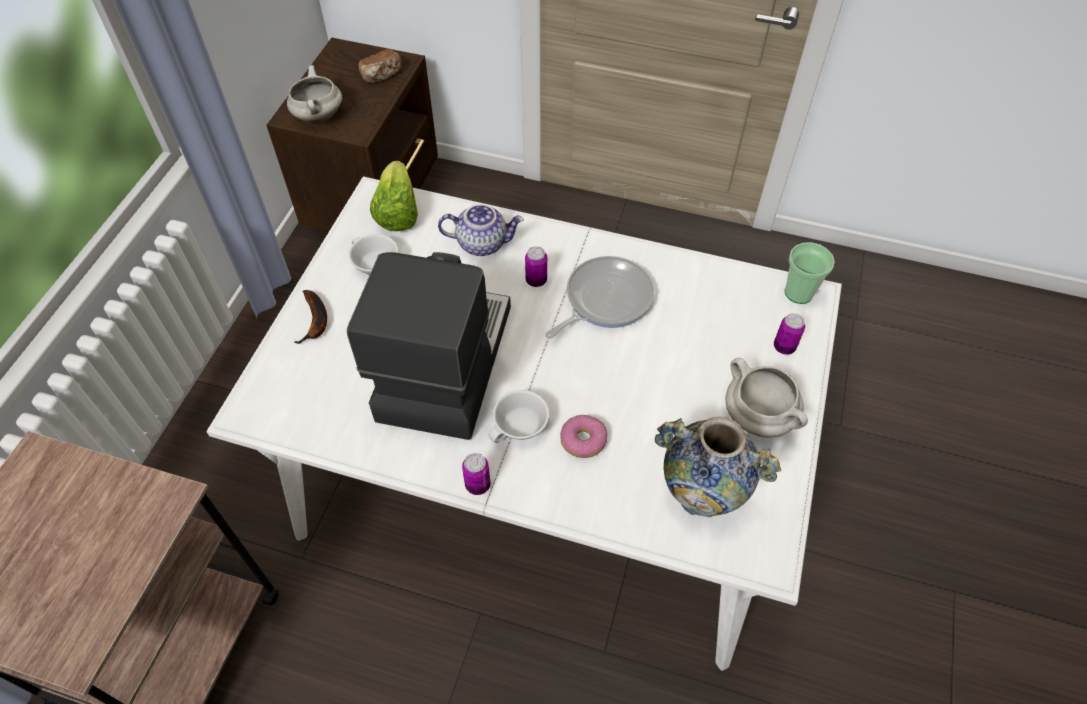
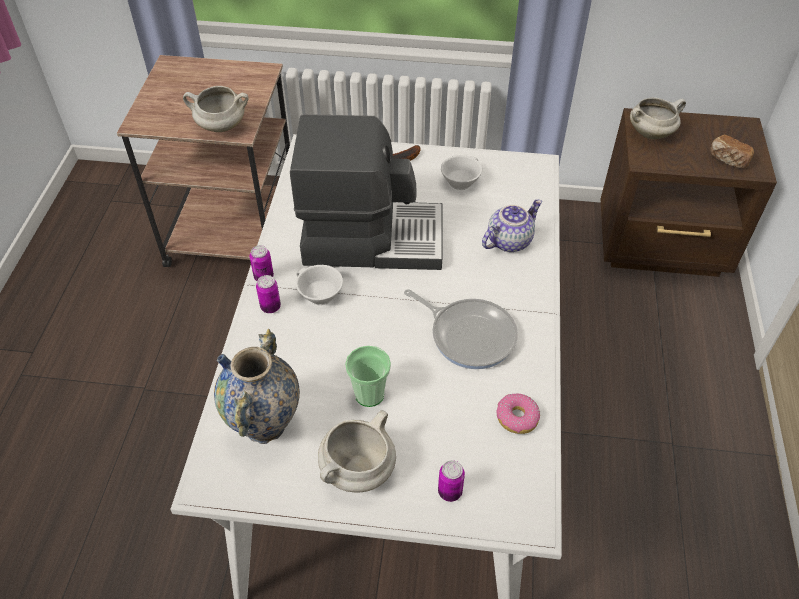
camera: 80 degrees right, 5 degrees down
(147, 525) = (220, 127): none -> white cooking pot
(397, 212) = (524, 182): lettuce -> none
(482, 243) = (508, 240): teapot -> teapot turned 120 degrees counterclockwise
(536, 280) = (477, 283): can -> can (270, 307)
(583, 441) = (312, 337): donut -> donut (516, 418)
(798, 293) = (530, 505): cup -> cup (369, 394)

